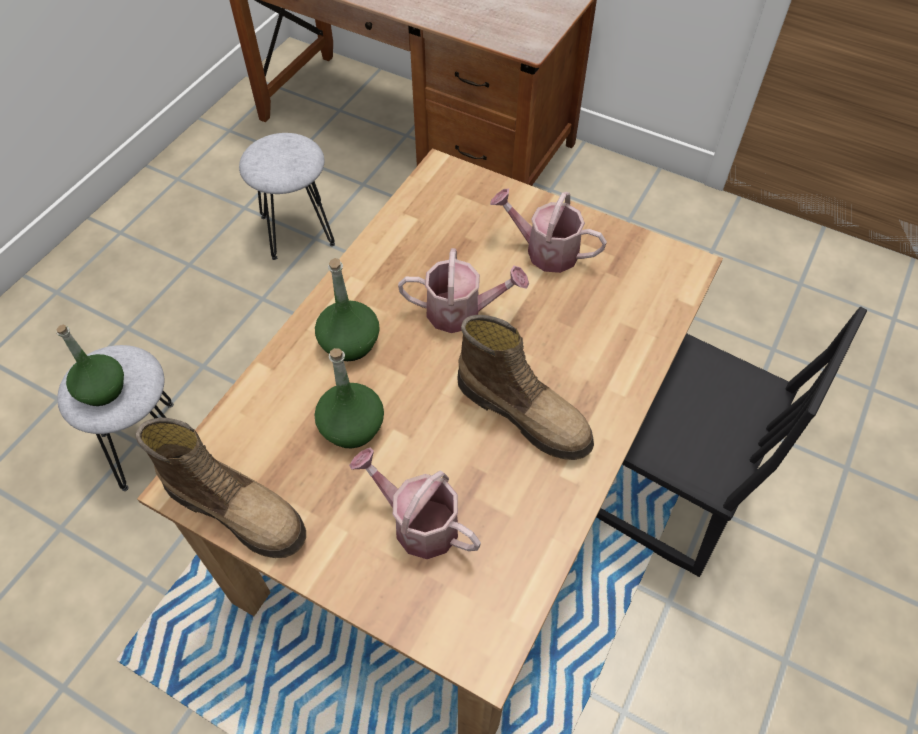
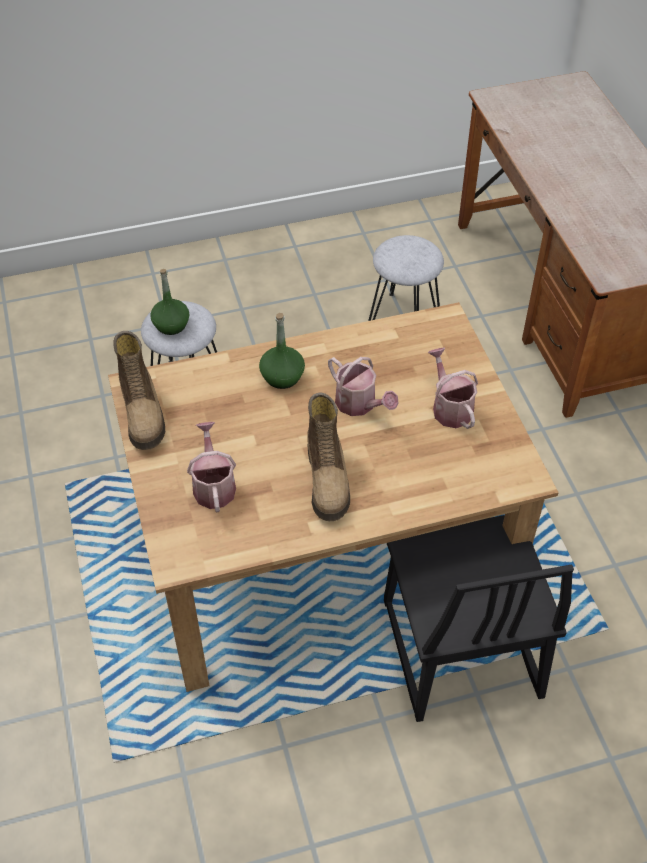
camera: 45 degrees right, 5 degrees down
(351, 426) = (235, 417): green bottle -> none

